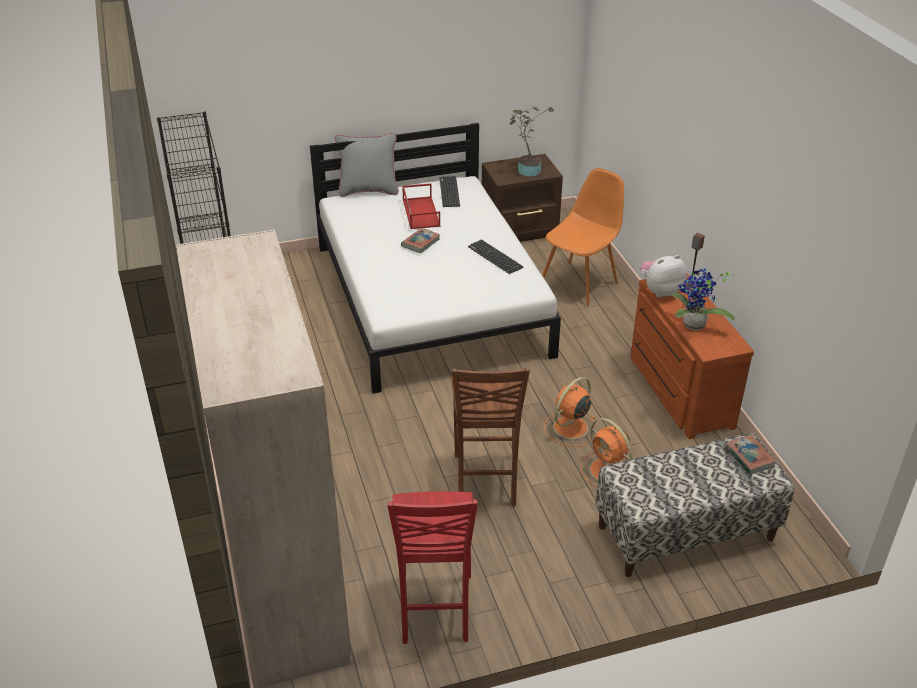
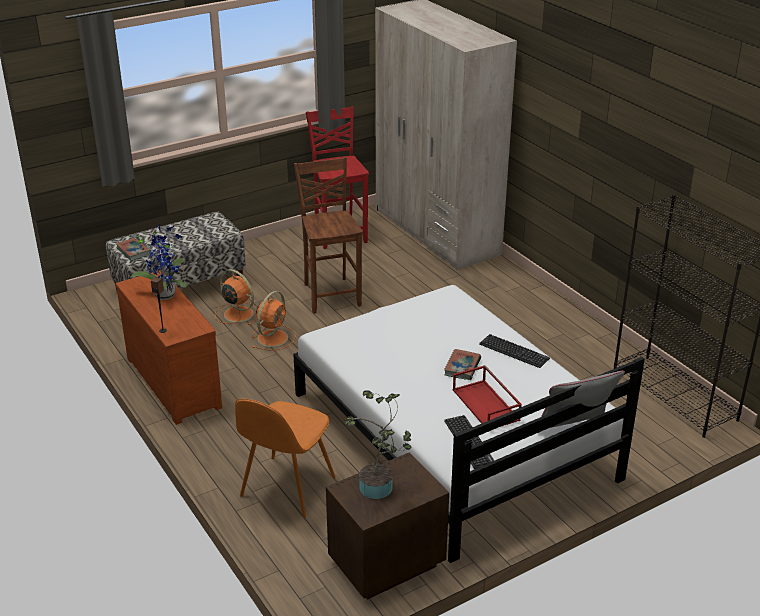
camera: 165 degrees right, 5 degrees down
(495, 257) = (374, 364): keyboard -> keyboard (514, 351)
(660, 291) = (194, 321): plush toy -> none

